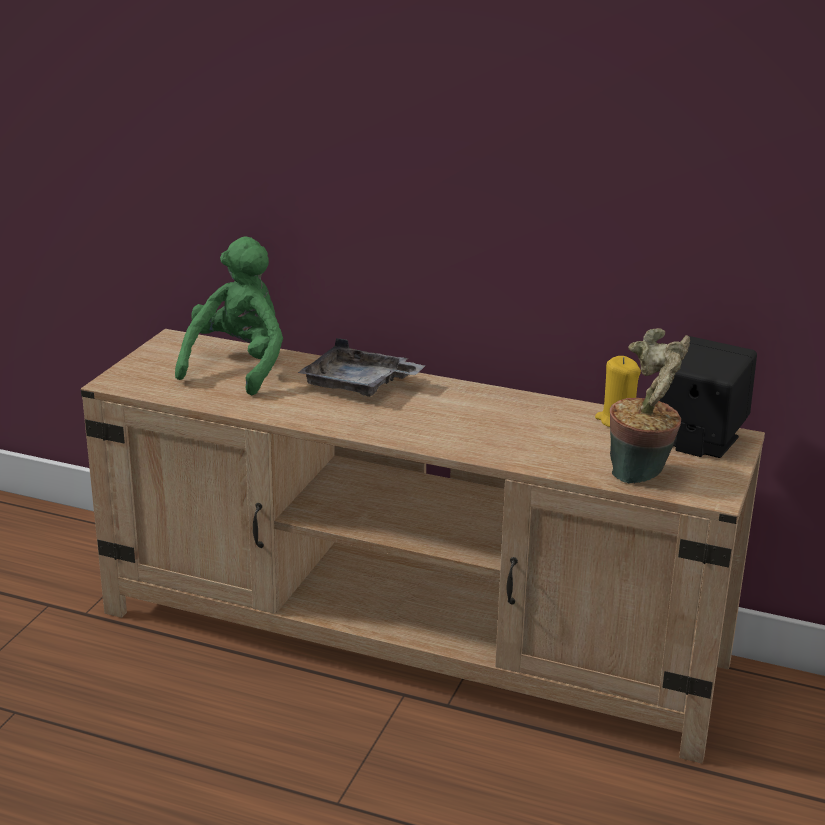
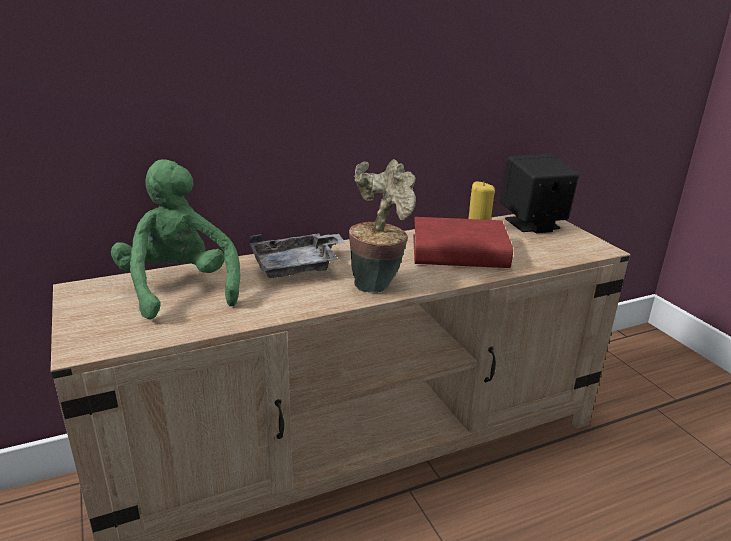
camera: 45 degrees left, 0 degrees up
(537, 433) = (459, 252): none -> red book
(642, 475) = (553, 252): potted plant -> potted plant (378, 283)

